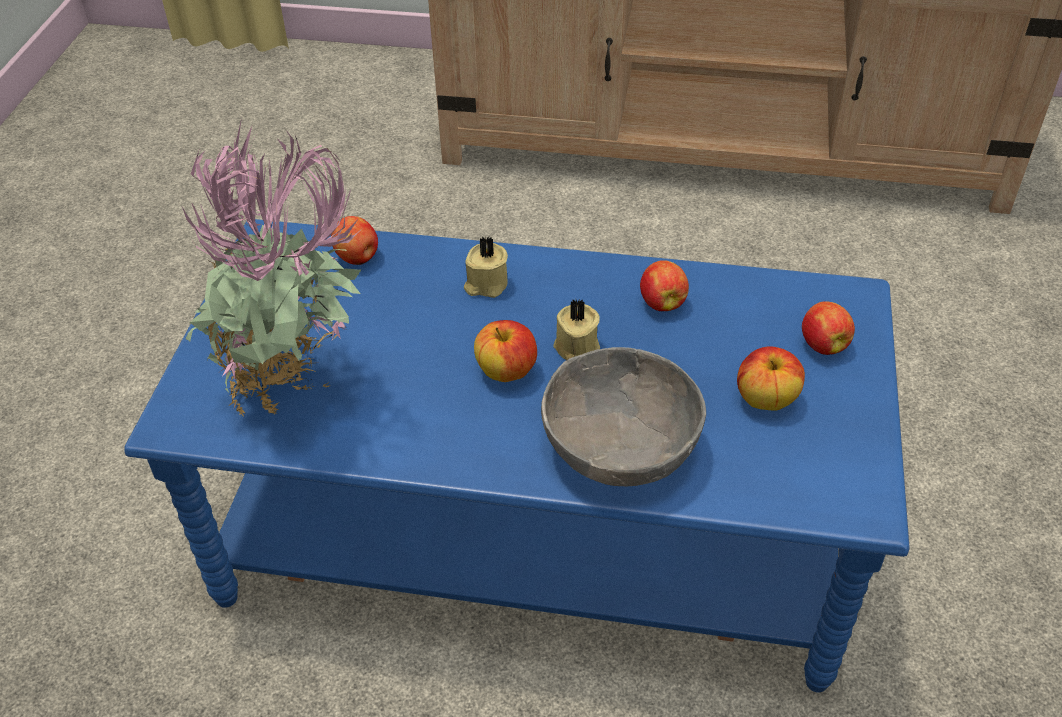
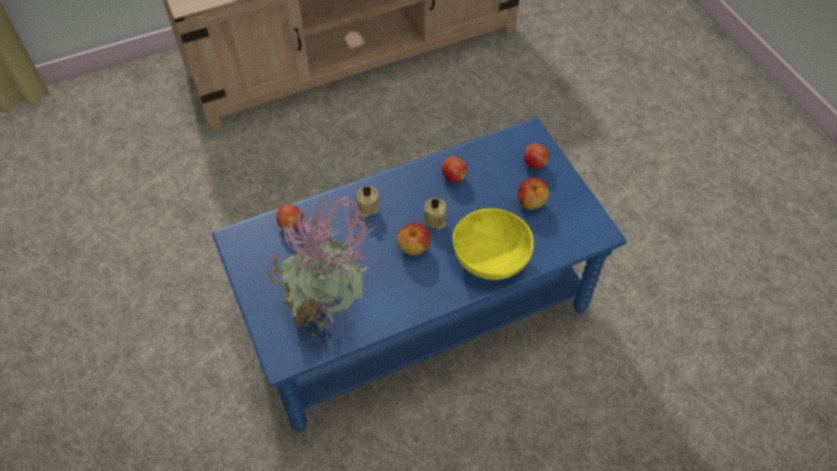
camera: 35 degrees left, 10 degrees up
(620, 447) = (490, 257): grey bowl -> yellow bowl

